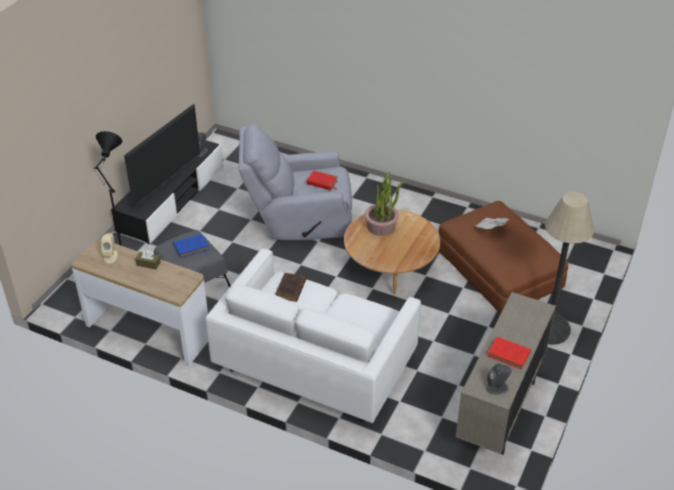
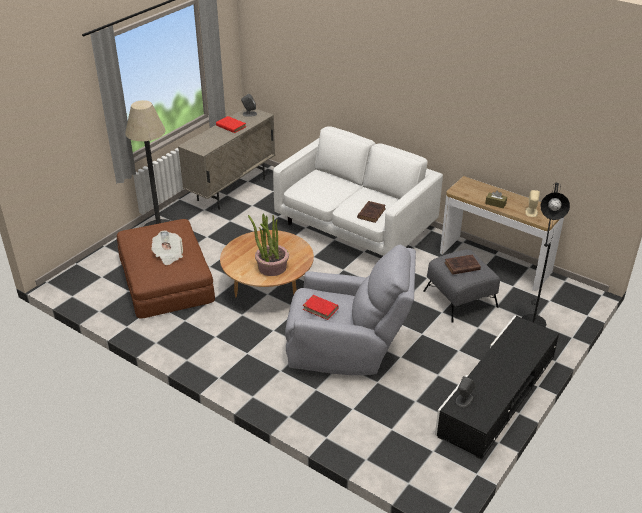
camera: 170 degrees left, 5 degrees down
(167, 185) = (499, 355): television -> none
(192, 247) = (461, 266): blue book -> brown book

